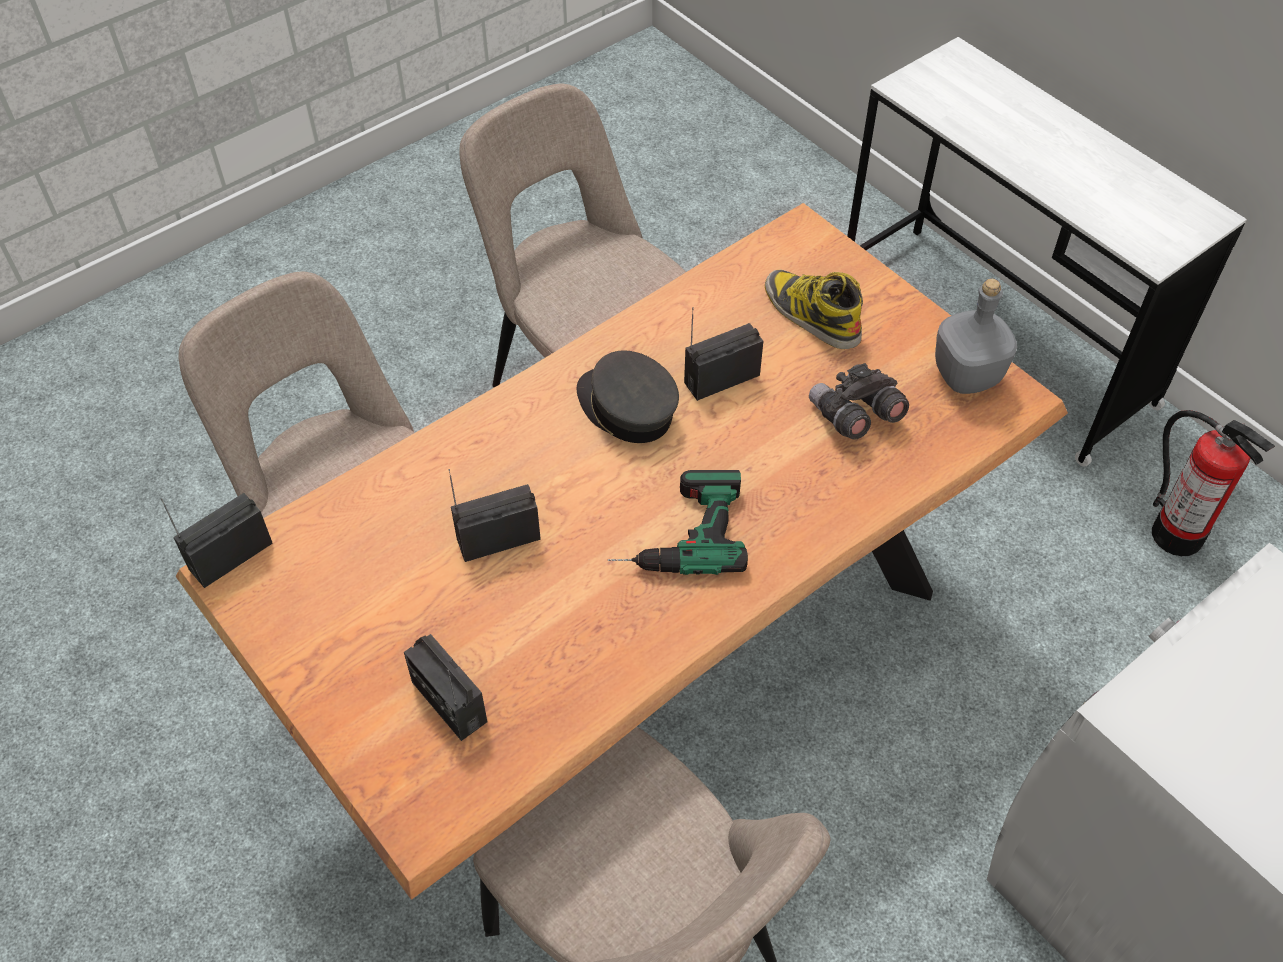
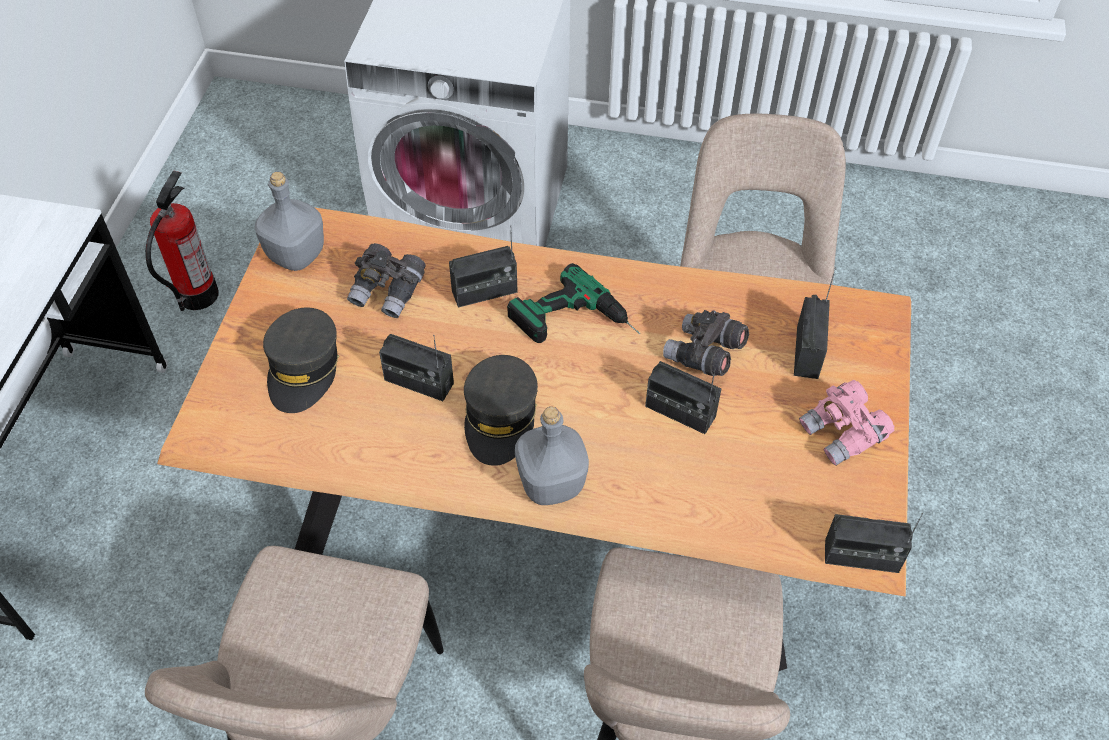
camera: 130 degrees left, 0 degrees up
(338, 648) = (843, 434): none -> pink binoculars
(528, 401) = (550, 483): none -> grey bottle
(537, 607) = (704, 355): none -> grey binoculars
(788, 487) = (484, 292): none -> radio
(810, 315) = (303, 369): boot -> grey cap

